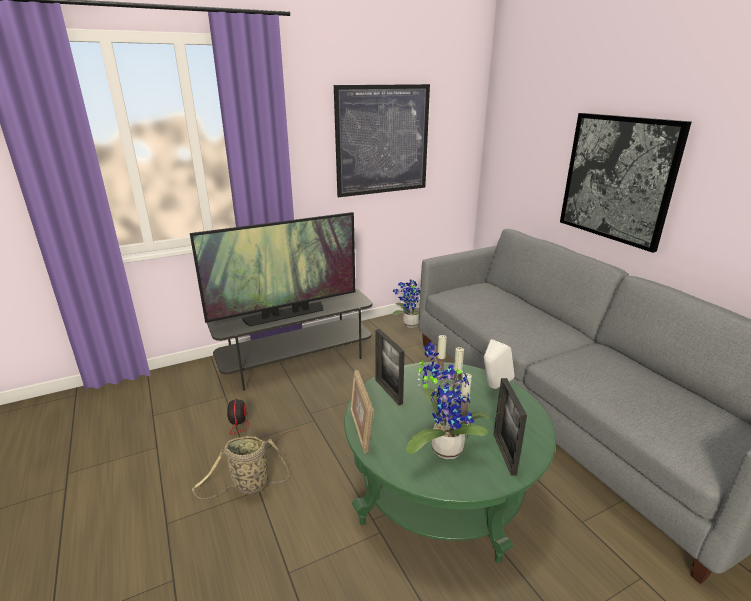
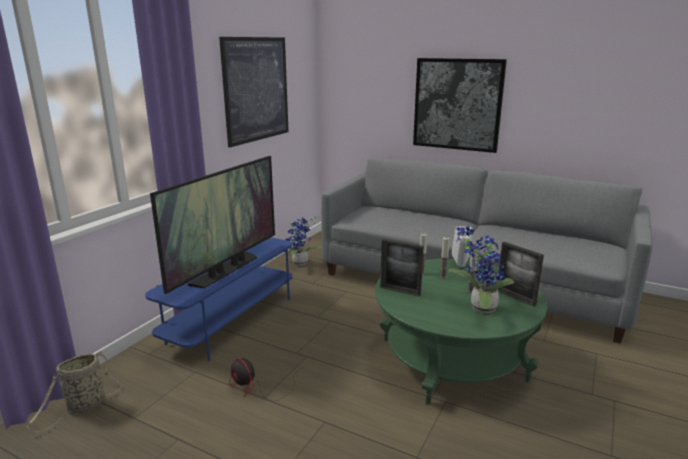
camera: 35 degrees left, 5 degrees down
(248, 486) = (312, 423): basket -> basket (84, 407)
(297, 361) = (232, 320): grey tv stand -> blue tv stand
(361, 430) = (418, 318): picture frame -> none

